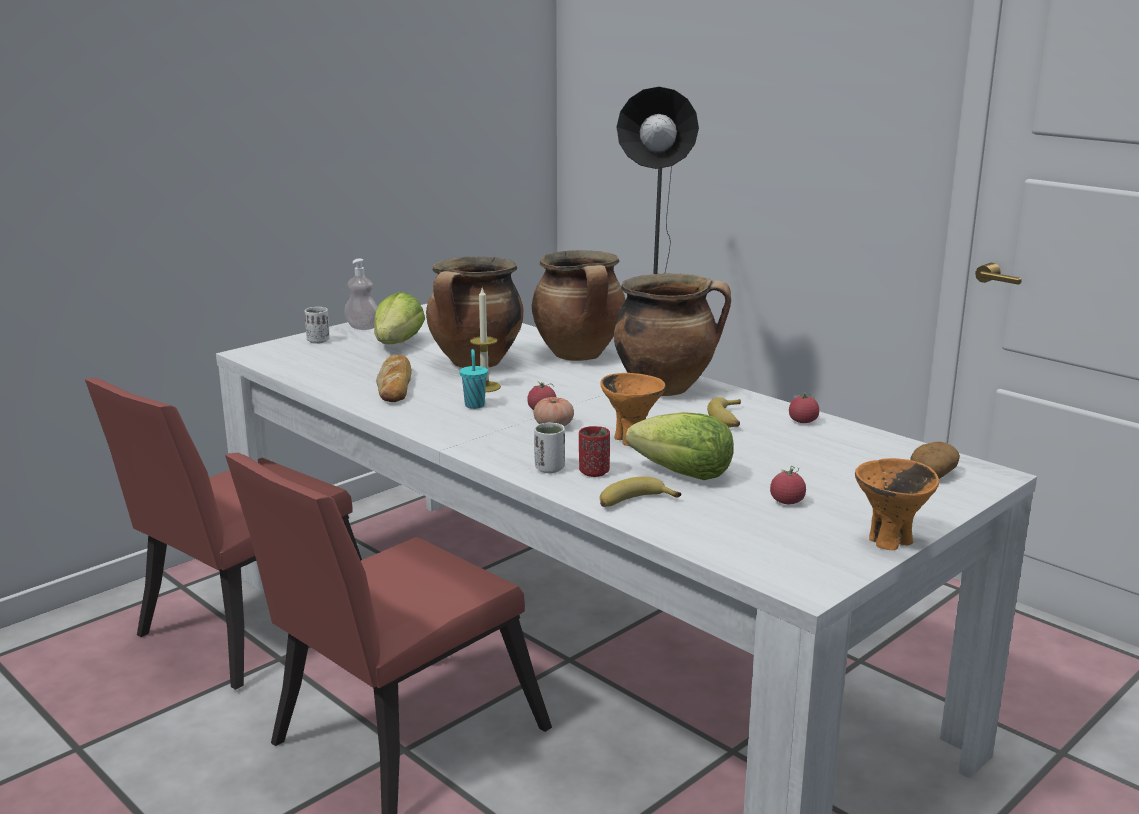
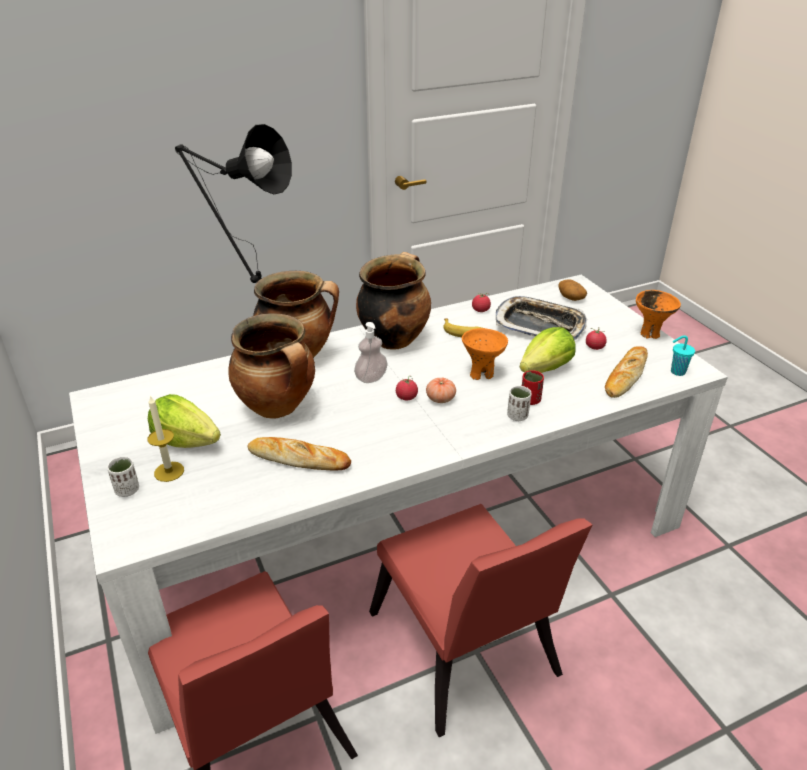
camera: 70 degrees left, 15 degrees up
(363, 327) = (111, 455): soap dispenser -> soap dispenser (371, 378)
(474, 405) = (376, 425): turquoise cup -> turquoise cup (676, 372)
(484, 387) = (338, 413): candle -> candle (169, 471)
(634, 502) = (582, 396): banana -> none
(723, 529) = (625, 376): none -> bread
(808, 460) = (539, 325): none -> tray

